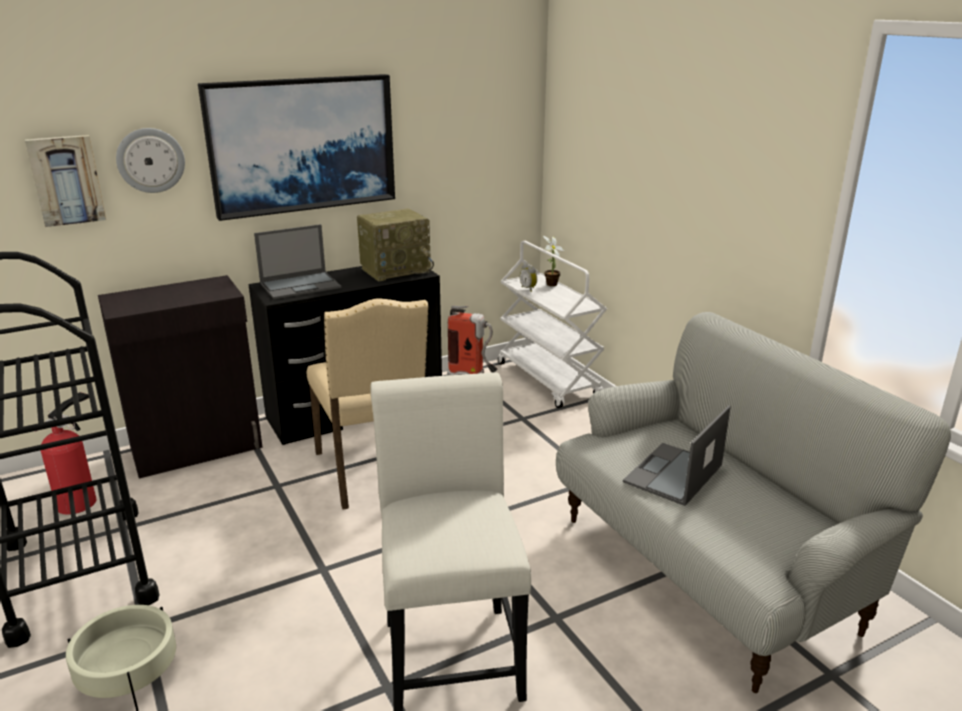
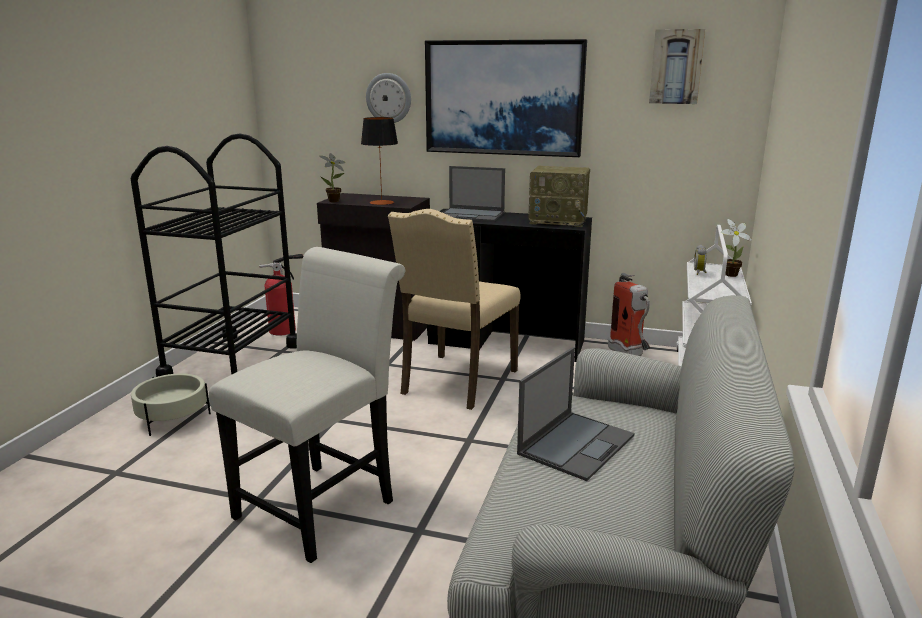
camera: 45 degrees right, 5 degrees down
(66, 180) = (335, 106): picture -> picture (676, 67)
(126, 310) = (335, 201): none -> potted plant
(190, 297) = (381, 202): none -> table lamp
(673, 474) = (576, 444): laptop -> laptop turned 135 degrees clockwise

